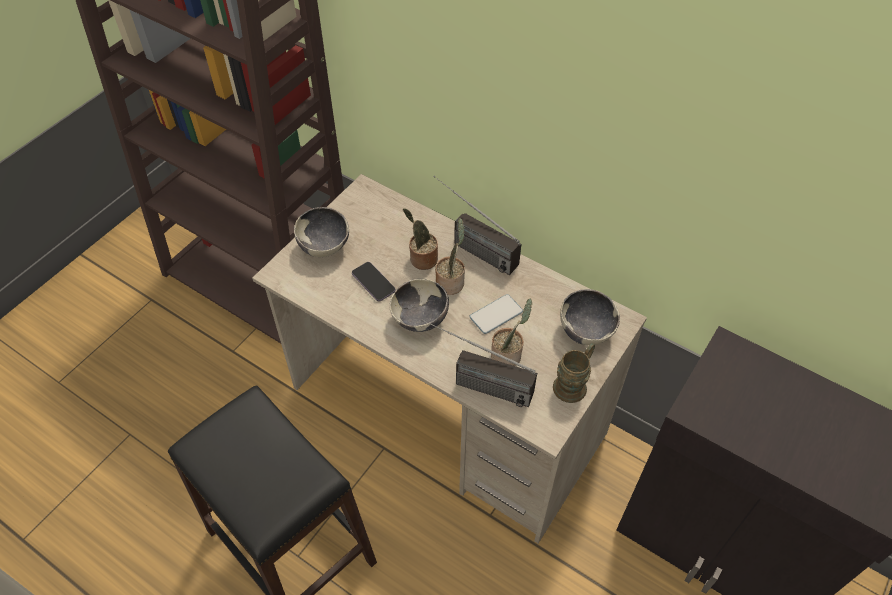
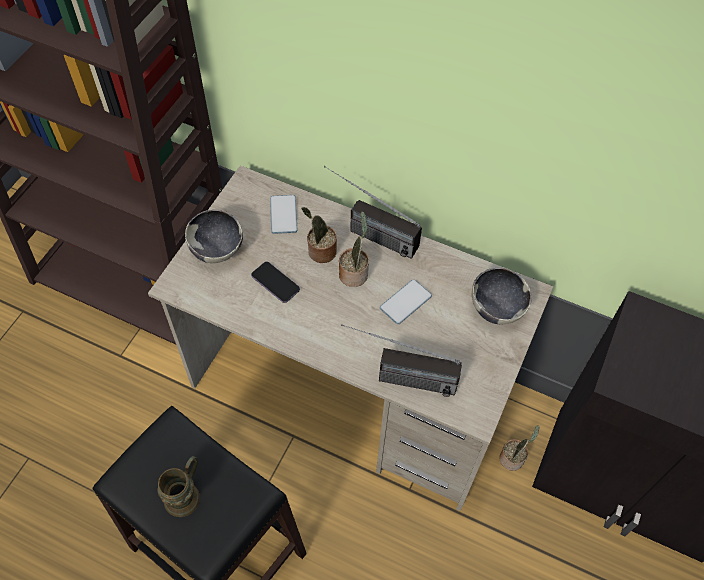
camera: 10 degrees left, 5 degrees up
(393, 222) = (283, 215): none -> phone
(420, 319) = (330, 317): bowl -> none
(508, 355) = (425, 343): potted plant -> potted plant (513, 458)
(573, 383) = (494, 364): brown mug -> brown mug (186, 493)

